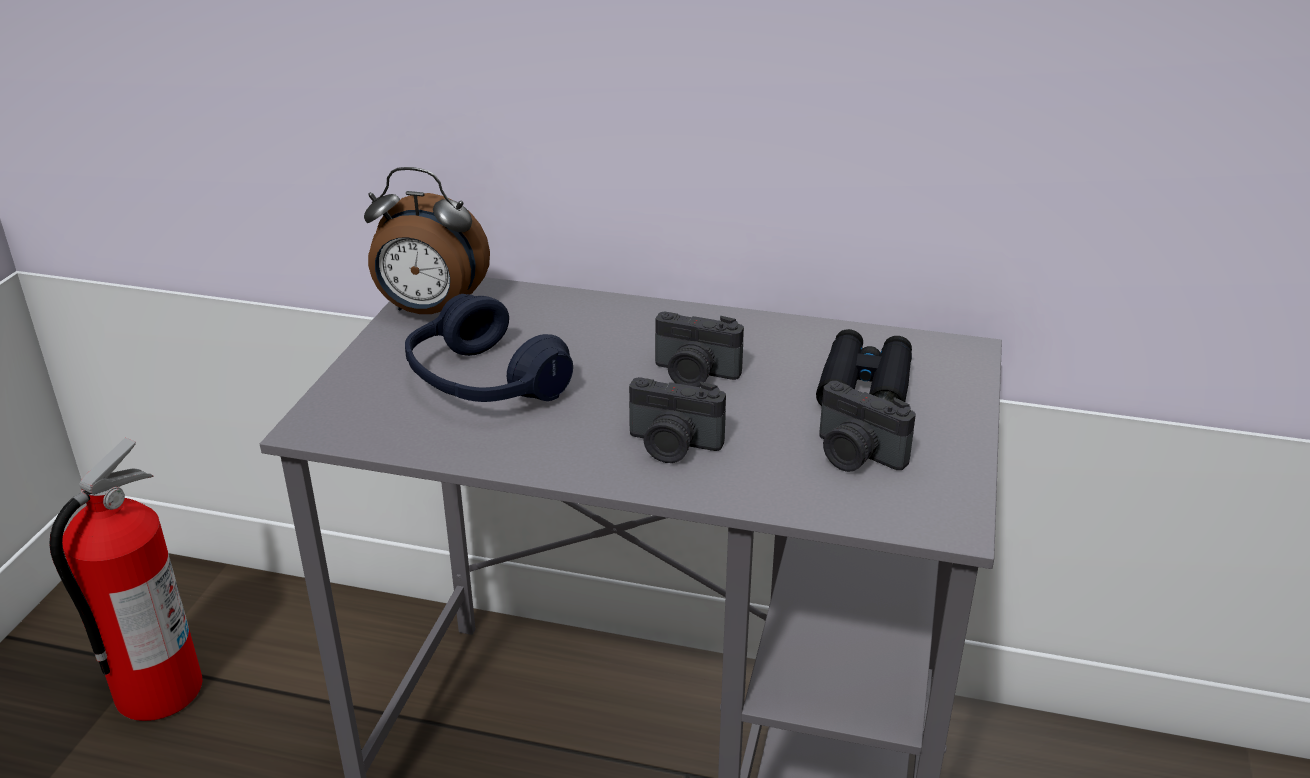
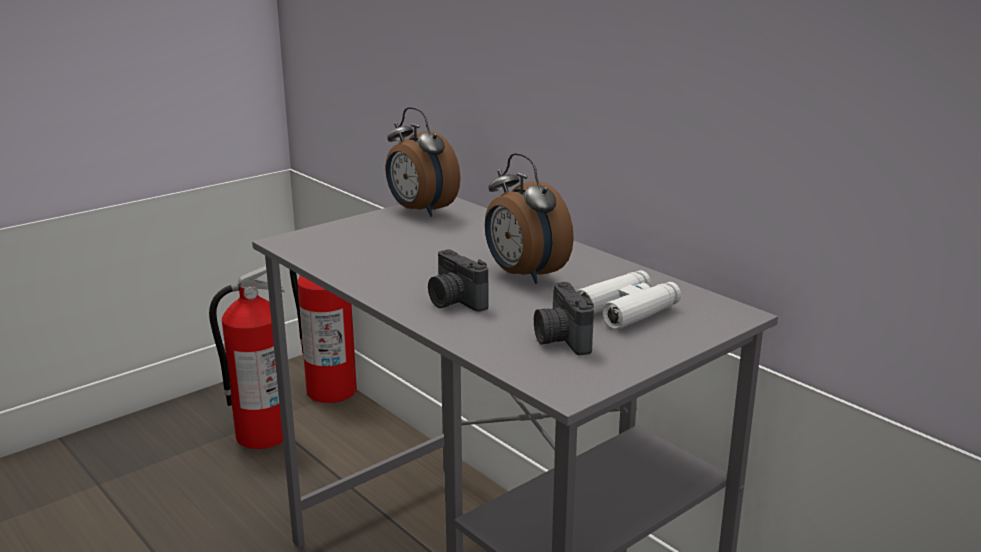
camera: 35 degrees right, 10 degrees down
(198, 582) = (331, 390): none -> fire extinguisher
(484, 382) = (398, 247): blue headphones -> none
(694, 375) = (523, 275): camera -> alarm clock
(865, 386) = (627, 310): black binoculars -> white binoculars

